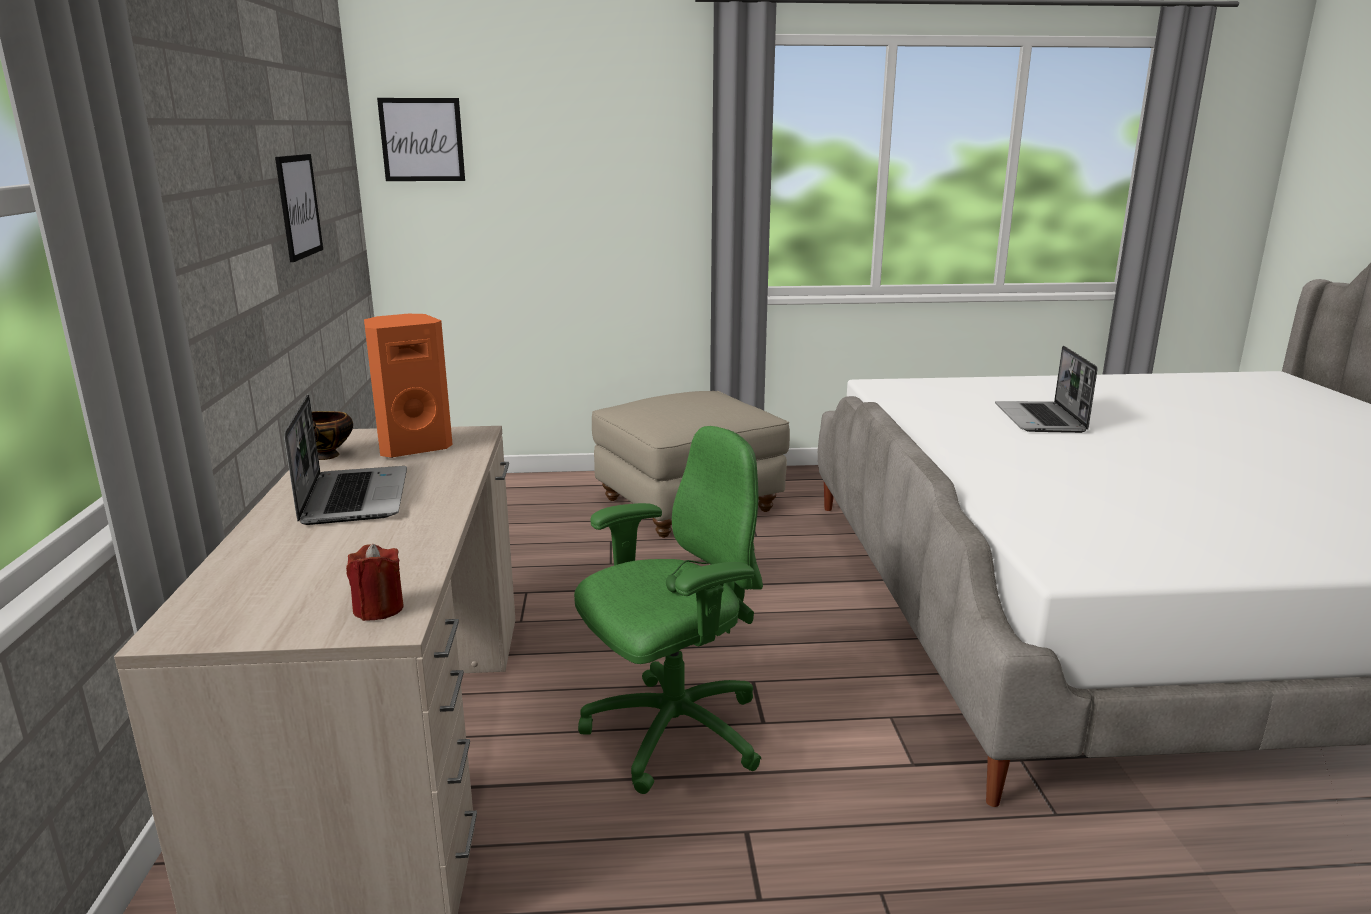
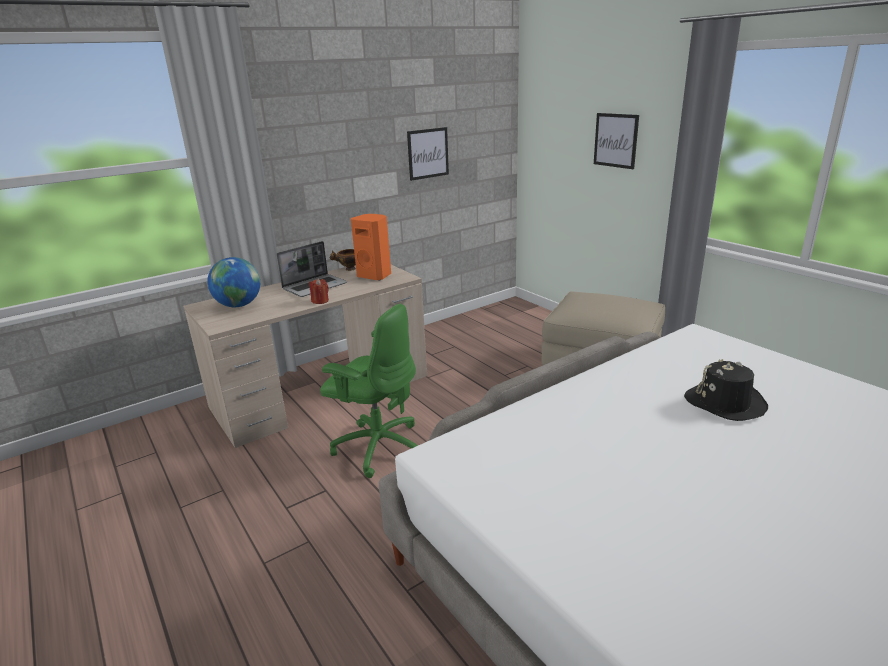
camera: 60 degrees right, 5 degrees up
(291, 584) = (239, 305): none -> globe
(378, 609) = (228, 322): red candle -> red candle (320, 301)
(422, 140) = (542, 115): picture -> picture (615, 140)
(1041, 419) = (724, 403): laptop -> black hat

